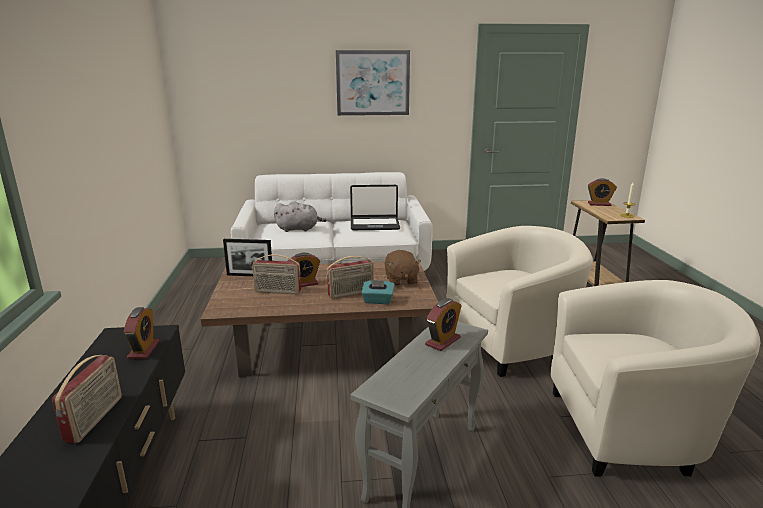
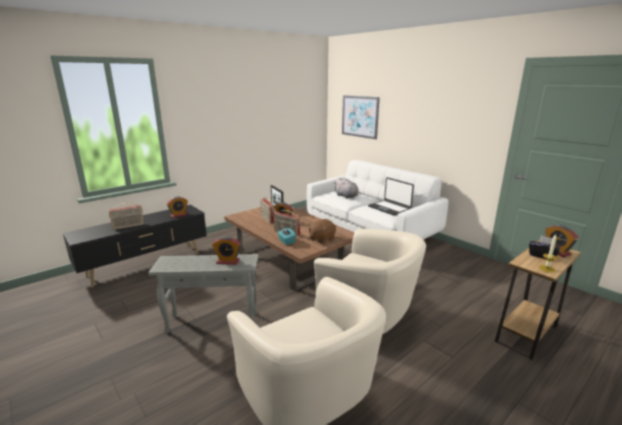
camera: 55 degrees right, 0 degrees up
(373, 83) = (431, 106): picture -> picture (360, 116)
(603, 209) = (542, 255): none -> black tissue box

